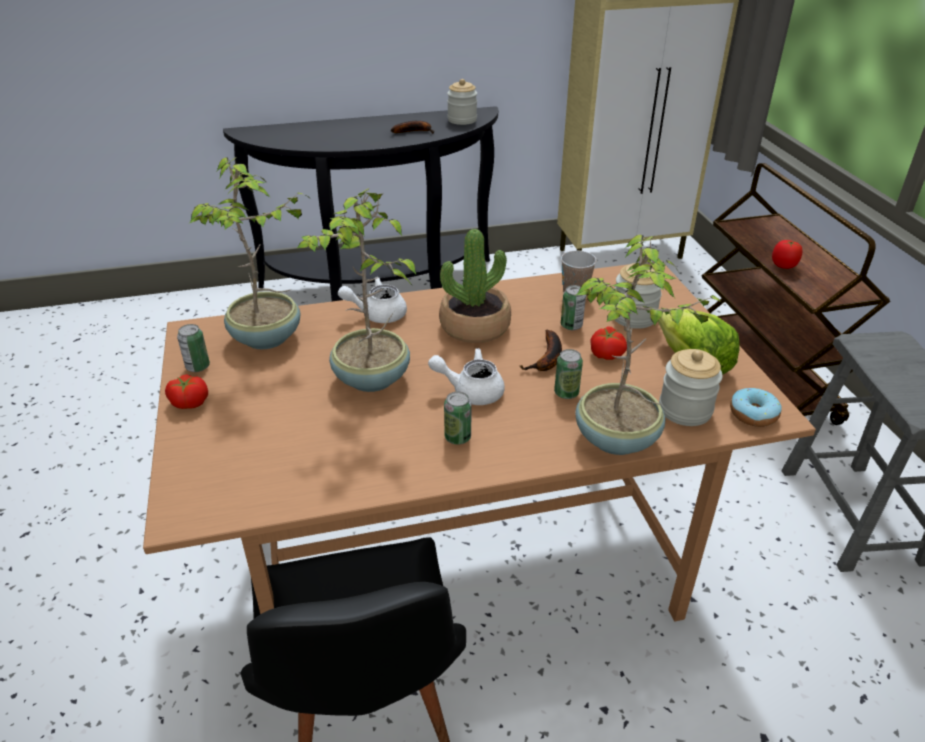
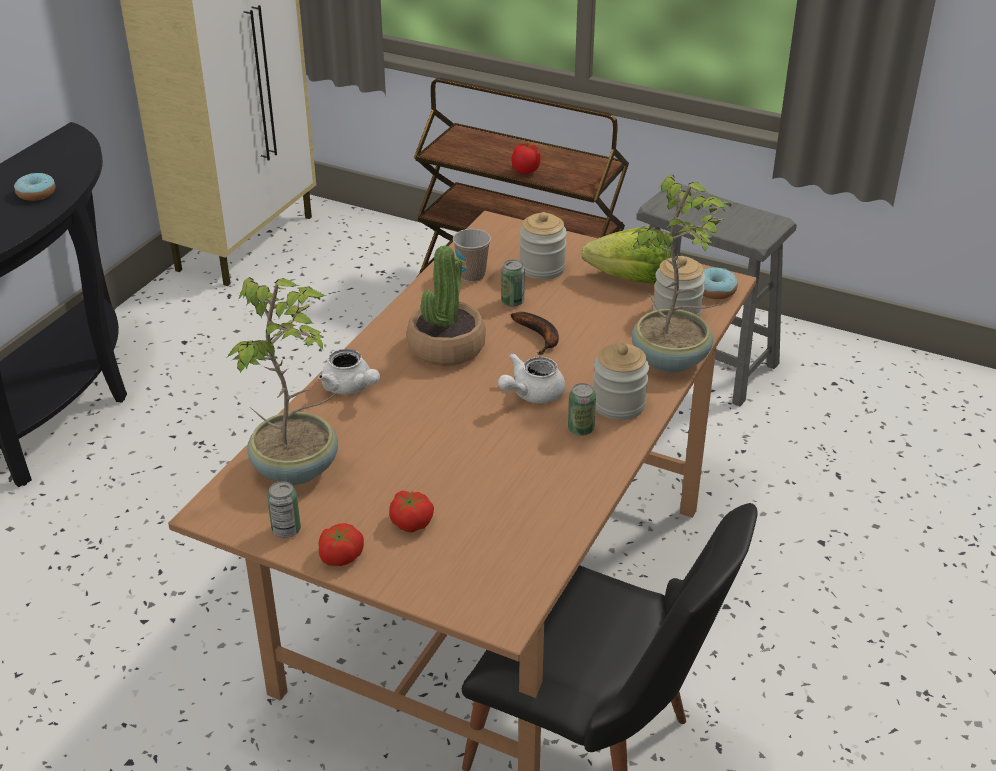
camera: 50 degrees left, 0 degrees up
(370, 379) = (447, 437): potted plant -> none
(377, 314) = (350, 387): white teapot -> white teapot turned 75 degrees counterclockwise
(414, 131) = (36, 193): banana -> donut
(462, 120) = (65, 155): jar -> jar (618, 404)
(566, 393) = (593, 352): can -> none
(607, 354) = (571, 307): tomato -> tomato (411, 522)

